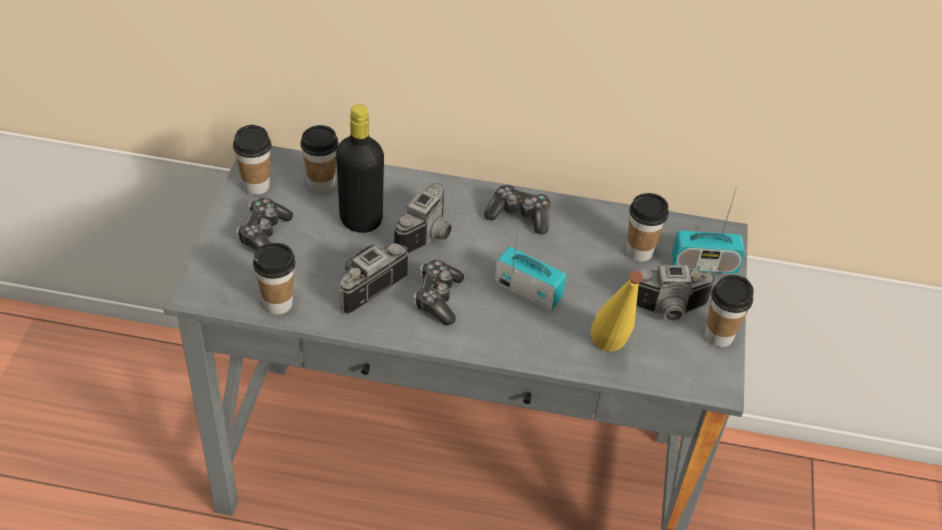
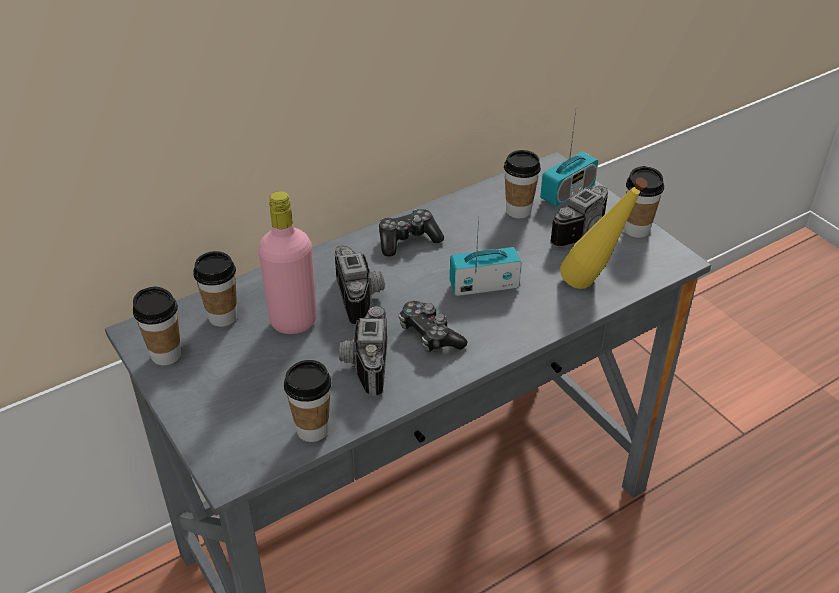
camera: 40 degrees left, 5 degrees down
(264, 234) = (226, 386): game controller -> none
(361, 220) = (293, 321): black bottle -> pink bottle

